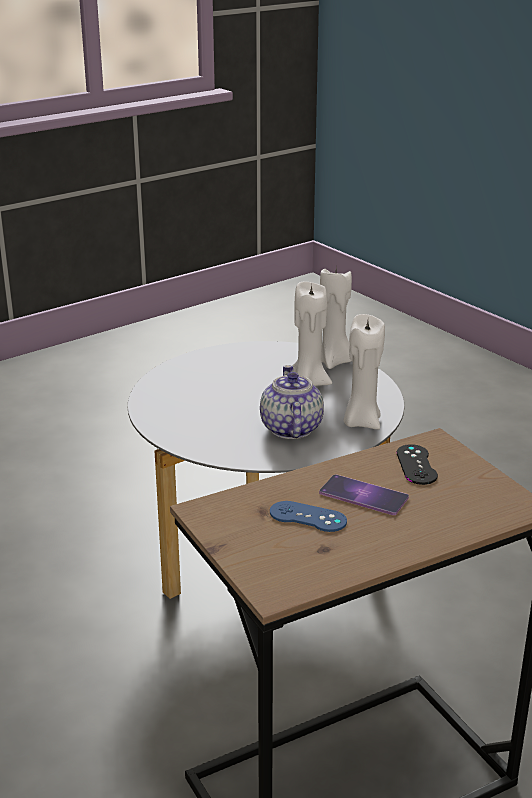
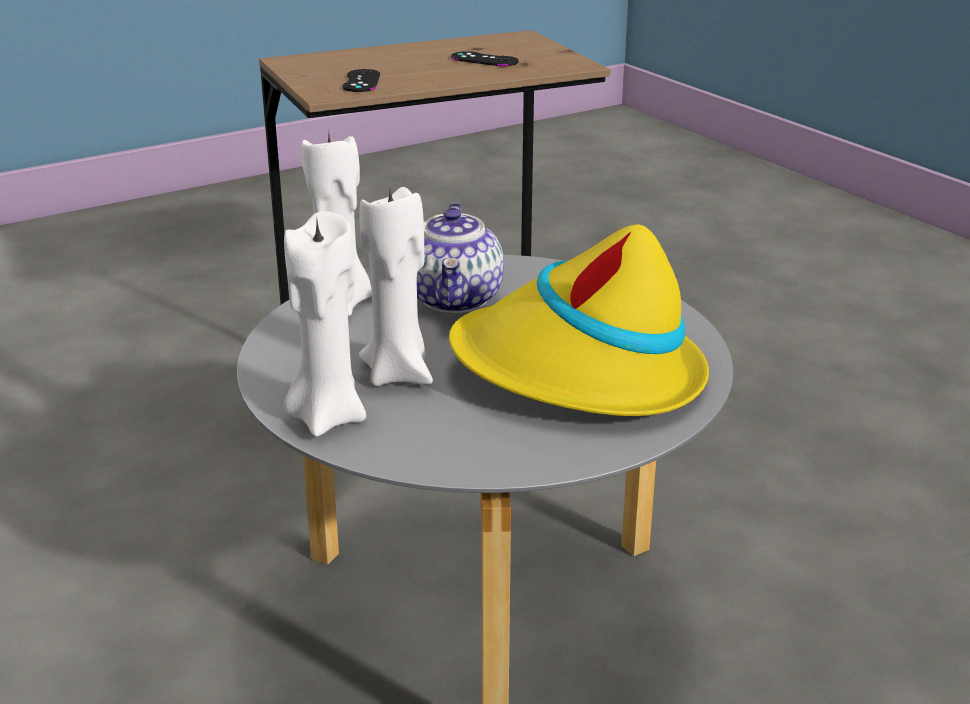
camera: 175 degrees left, 0 degrees up
(213, 386) = (579, 374): none -> yellow hat
(308, 517) = (484, 60): blue game controller -> black game controller
(363, 495) = (427, 68): phone -> none

